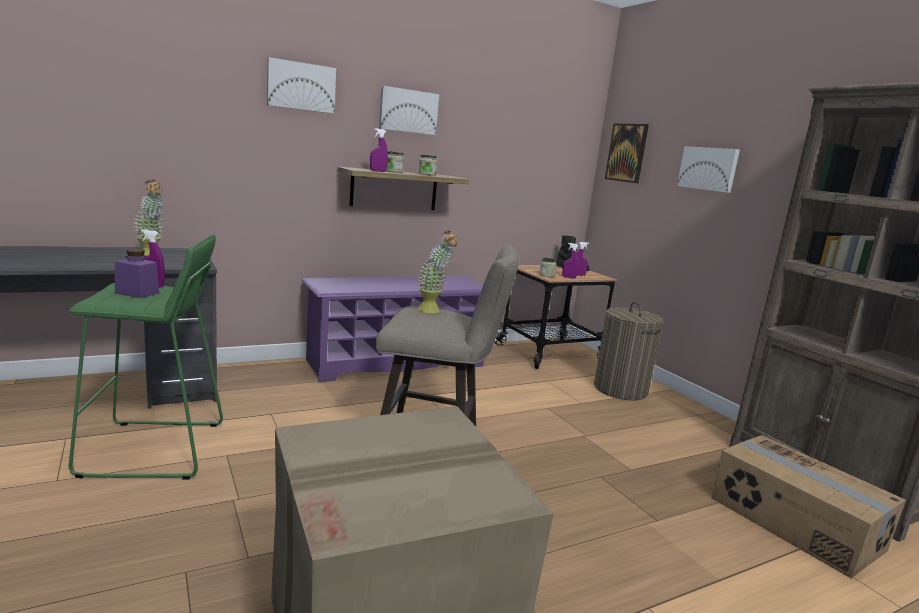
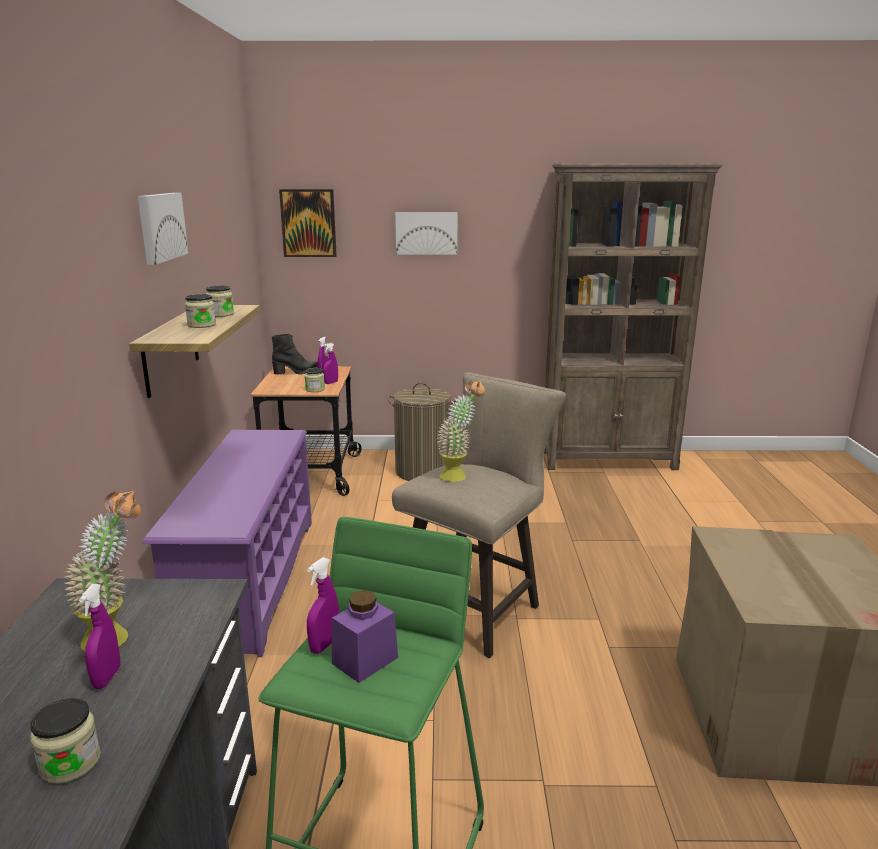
camera: 60 degrees left, 5 degrees up
(54, 261) = (70, 762): none -> jar
(301, 86) = (77, 225): picture -> none
(378, 171) = (212, 332): purple spray bottle -> purple spray bottle (107, 678)
(794, 523) = (654, 492): cardboard box -> none

